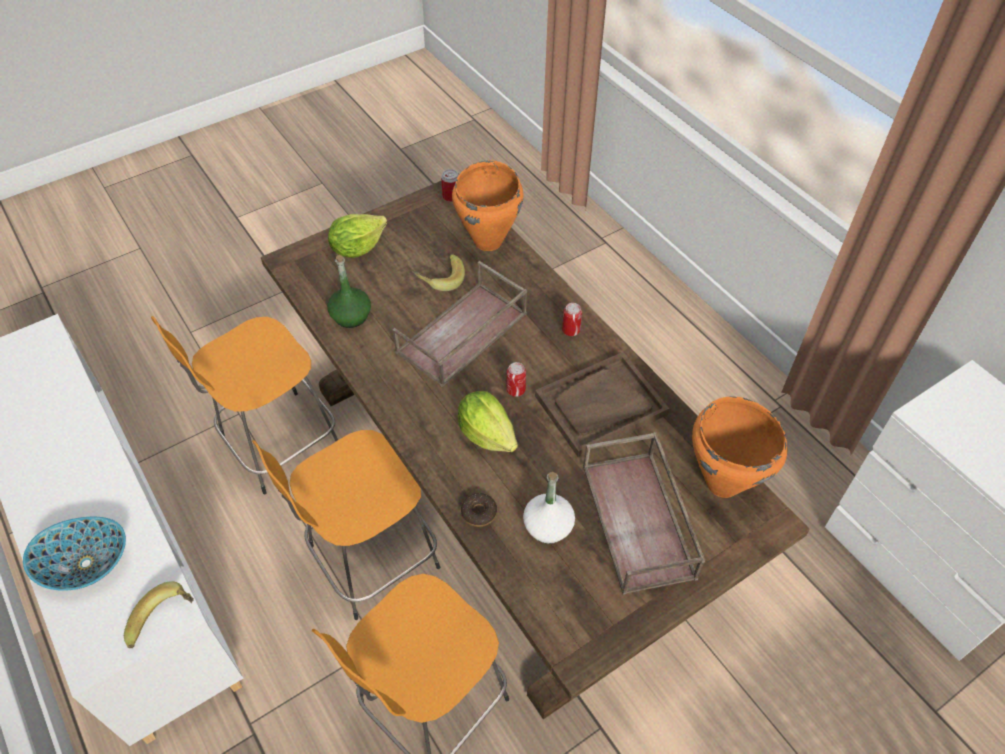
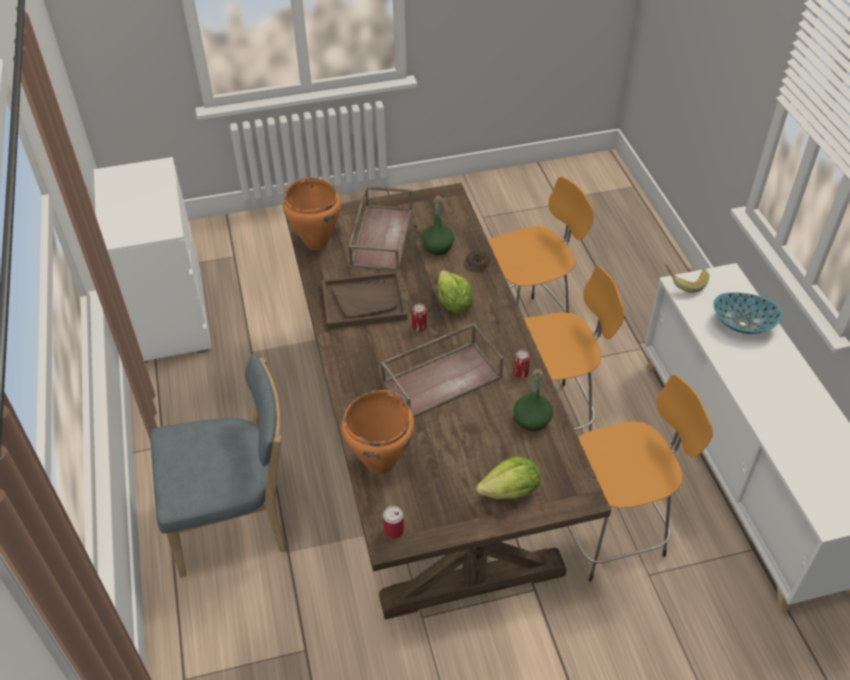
camera: 160 degrees left, 5 degrees down
(439, 280) = (443, 434): banana -> none
(548, 526) = (438, 247): white bottle -> green bottle
(571, 330) = (353, 359): can -> can (520, 373)
(647, 353) = (236, 522): none -> blue chair

